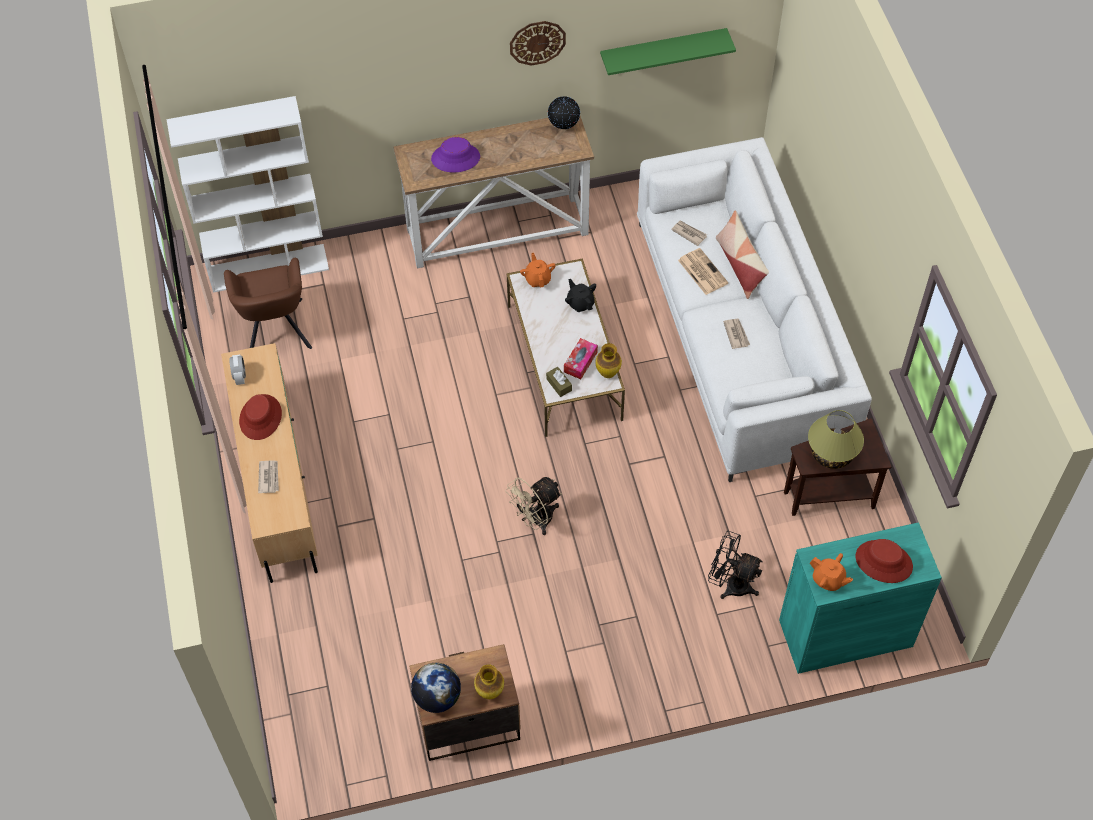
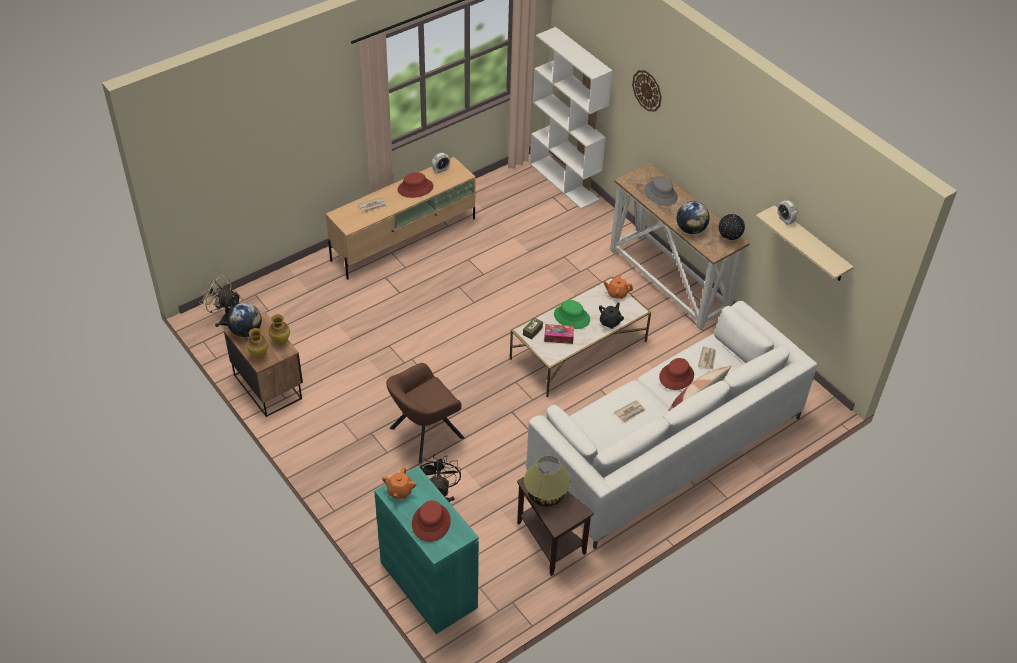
camera: 65 degrees right, 10 degrees down
(275, 332) = (516, 201): brown armchair -> brown armchair (424, 434)
(455, 158) = (660, 194): purple hat -> grey hat
(530, 154) = (690, 229): none -> globe
(536, 520) = (438, 374): beige fan -> beige fan (226, 319)
(537, 42) = (741, 160): wall clock -> wall clock (647, 90)
(538, 279) = (617, 293): orange teapot -> orange teapot turned 135 degrees counterclockwise
(555, 337) = (571, 317): none -> green hat
(608, 373) = (557, 354): vase -> vase (281, 342)
(629, 52) = (785, 220): none -> alarm clock
(663, 51) = (810, 245): green shelf -> beige shelf
(702, 271) = (676, 376): newspaper -> red hat

